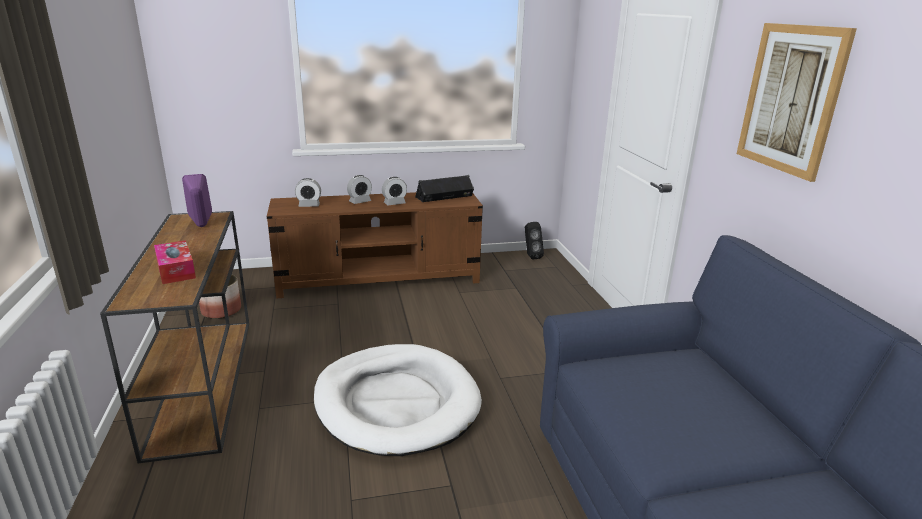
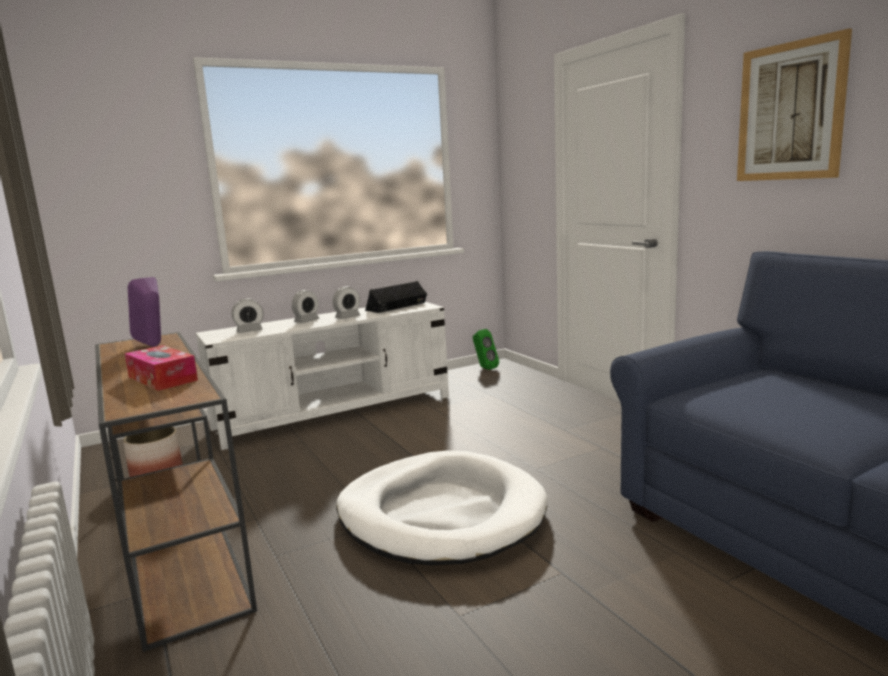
camera: 15 degrees left, 10 degrees down
(380, 279) = (335, 412): brown tv stand -> white tv stand
(531, 256) = (484, 368): black speaker -> green speaker

